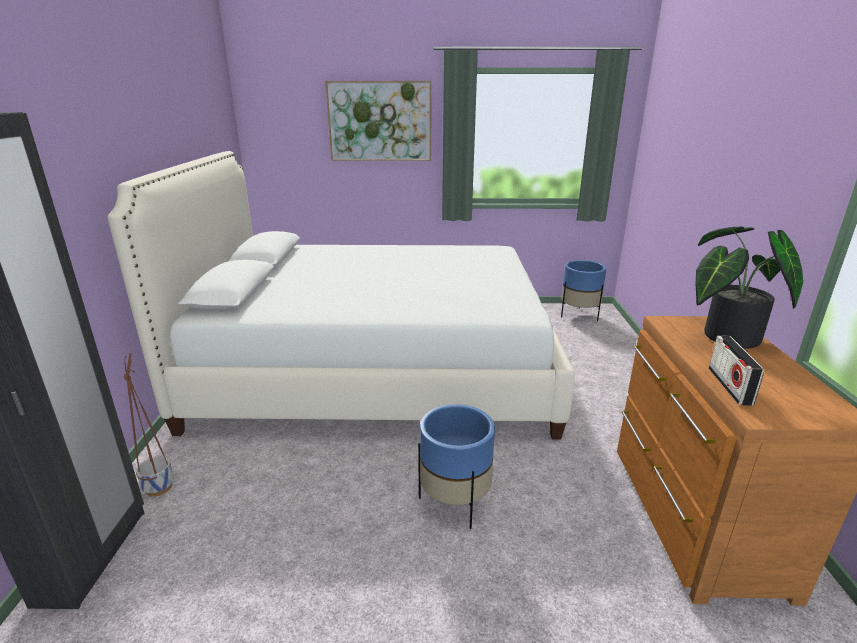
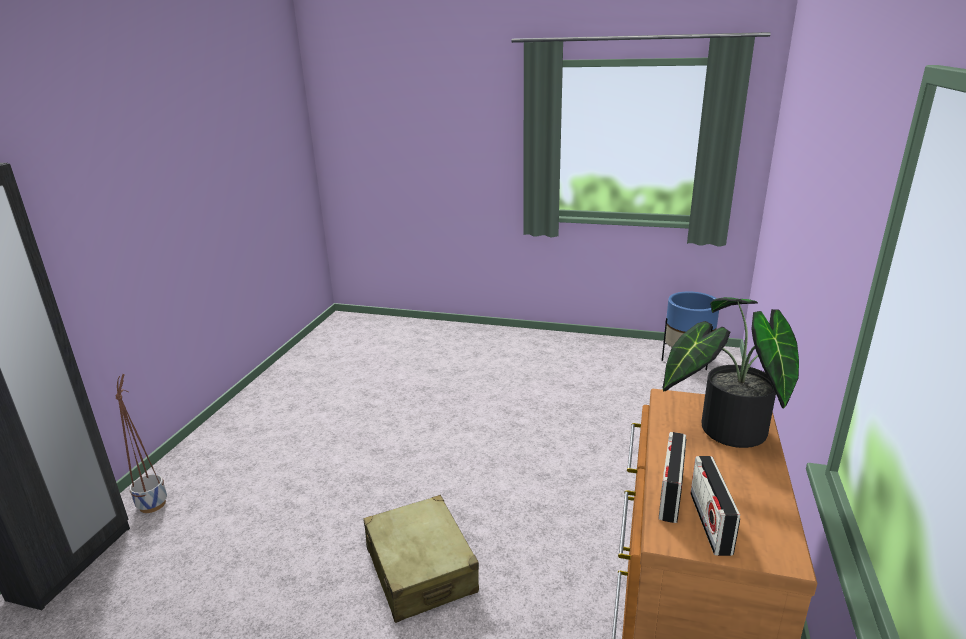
camera: 15 degrees right, 0 degrees up
(377, 368) = (415, 403): white bed -> none
(380, 121) = (456, 121): picture -> none
(455, 502) = (421, 570): blue planter -> beige suitcase
(777, 402) = (710, 523): none -> radio

